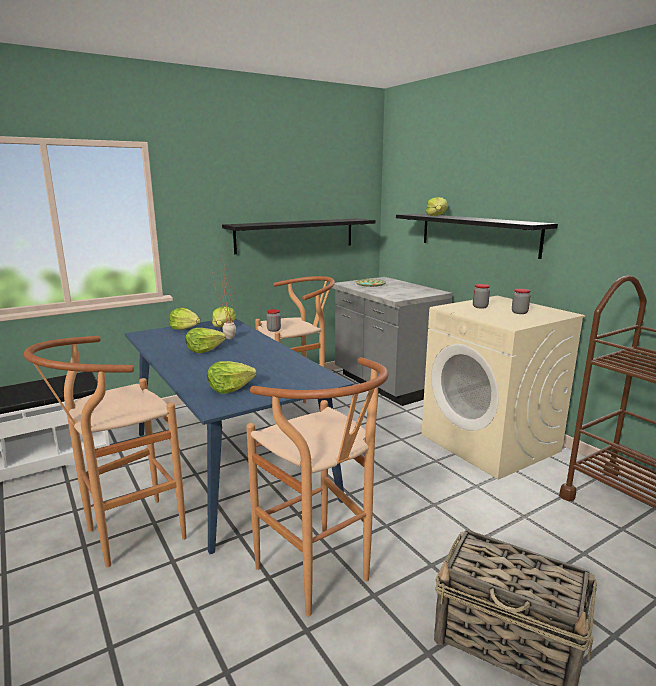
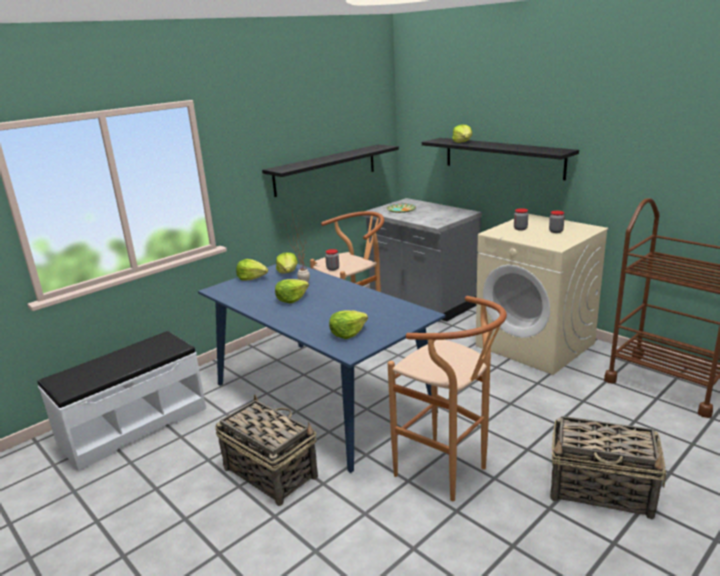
camera: 10 degrees left, 5 degrees up
(126, 536) = (269, 472): brown stool -> basket

